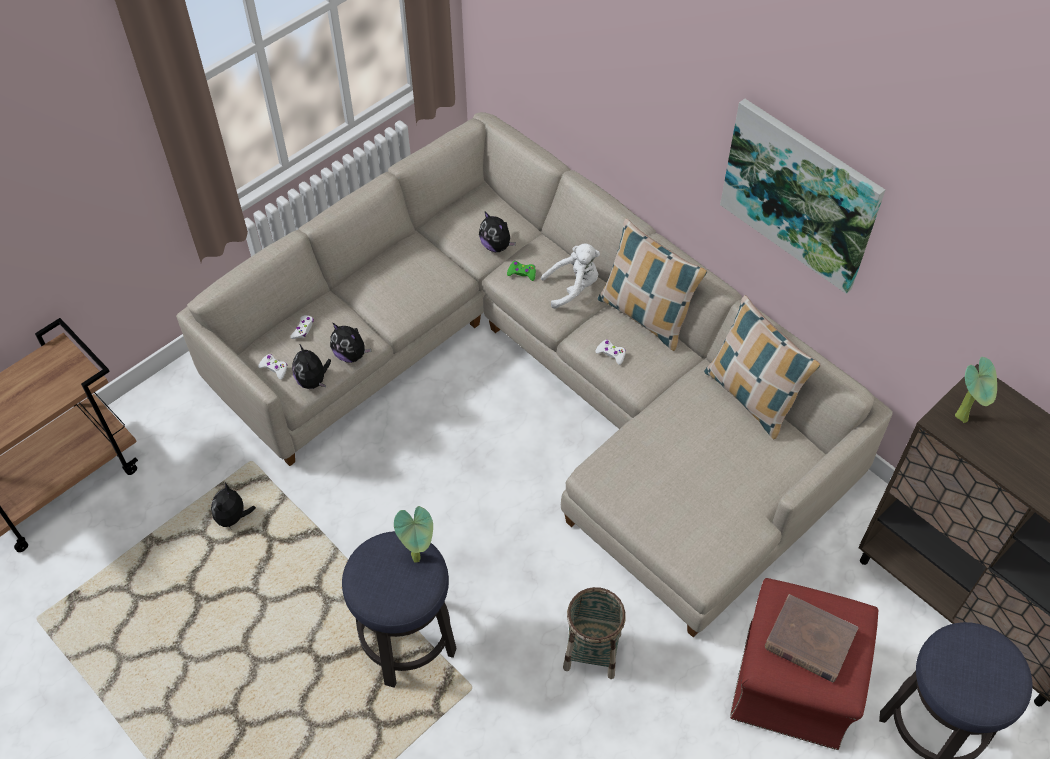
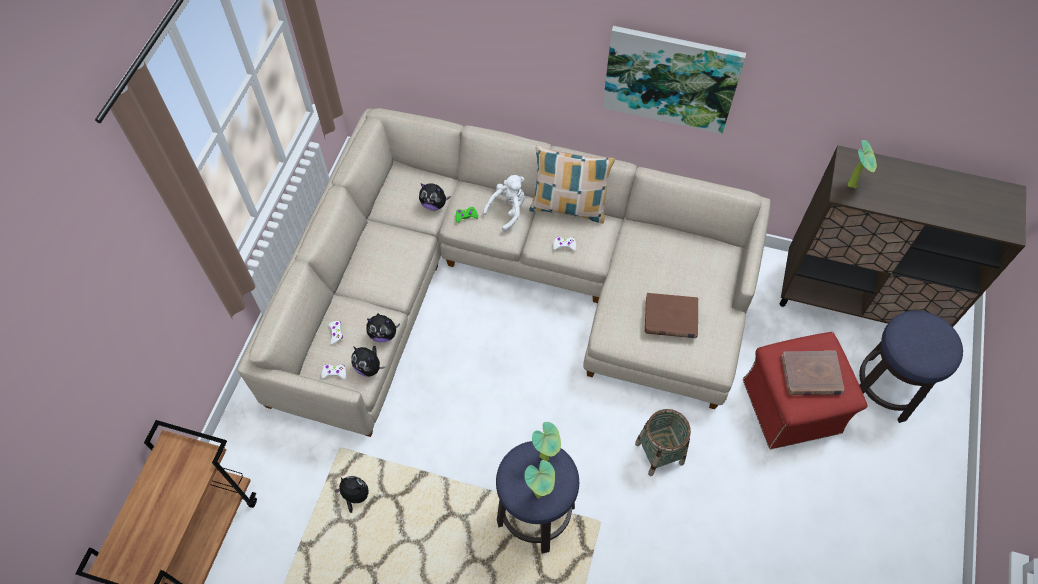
camera: 30 degrees left, 5 degrees up
(233, 518) = (355, 496): plush toy -> plush toy turned 135 degrees clockwise
(384, 592) = (540, 493): none -> potted plant
(680, 491) = (670, 318): none -> brown book
(751, 397) = (672, 231): pillow -> none

